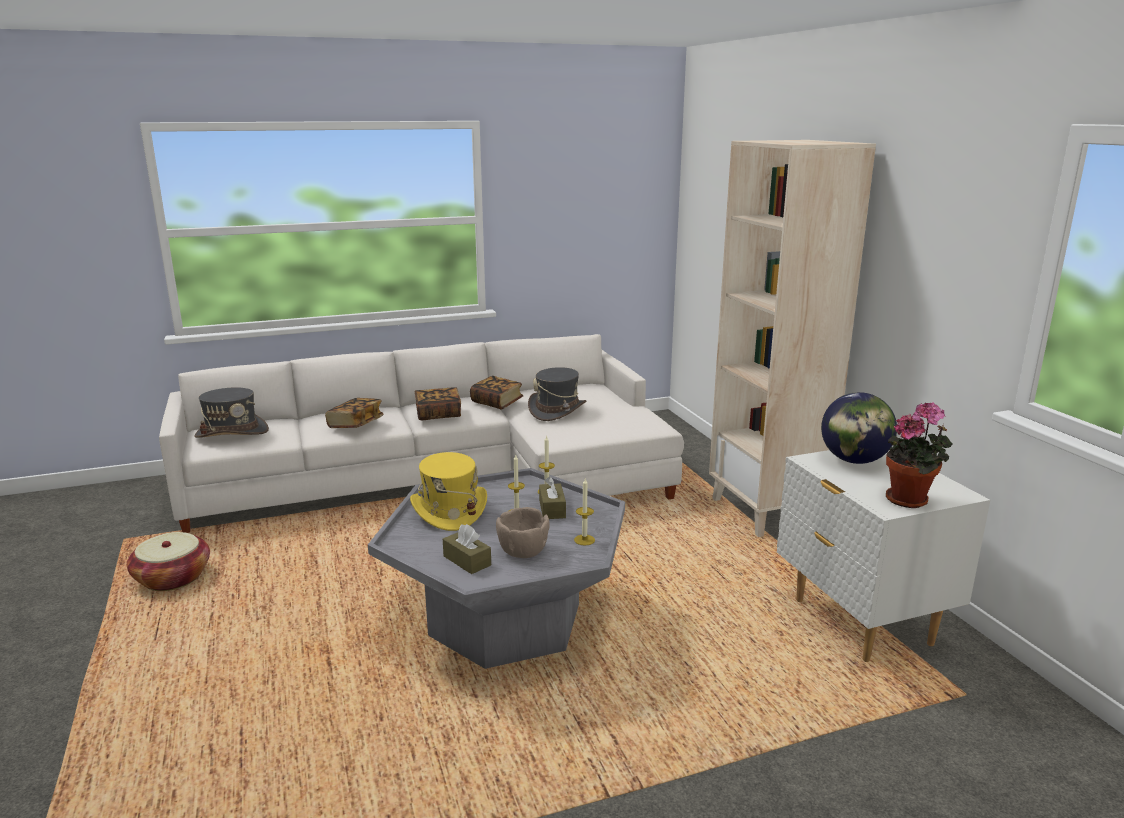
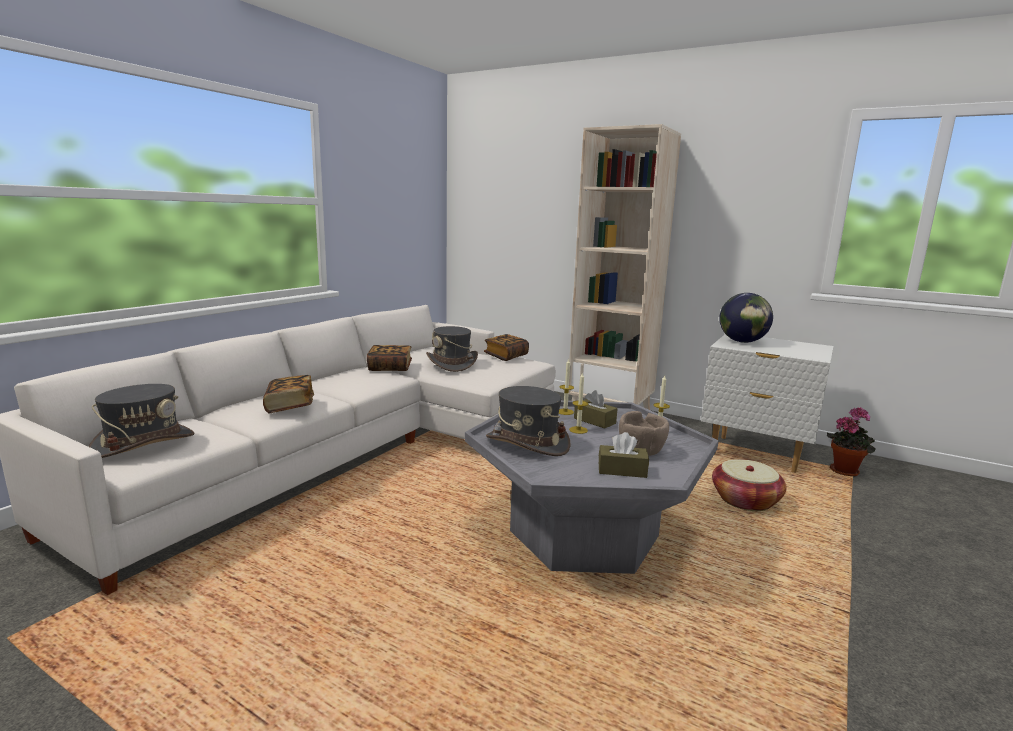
camera: 40 degrees left, 5 degrees down
(173, 578) = (173, 647): basket -> basket (745, 500)
(438, 414) = (357, 383): book -> book (506, 356)
(449, 510) = (527, 443): yellow hat -> grey hat
(910, 500) = (812, 352): potted plant -> potted plant (845, 471)

